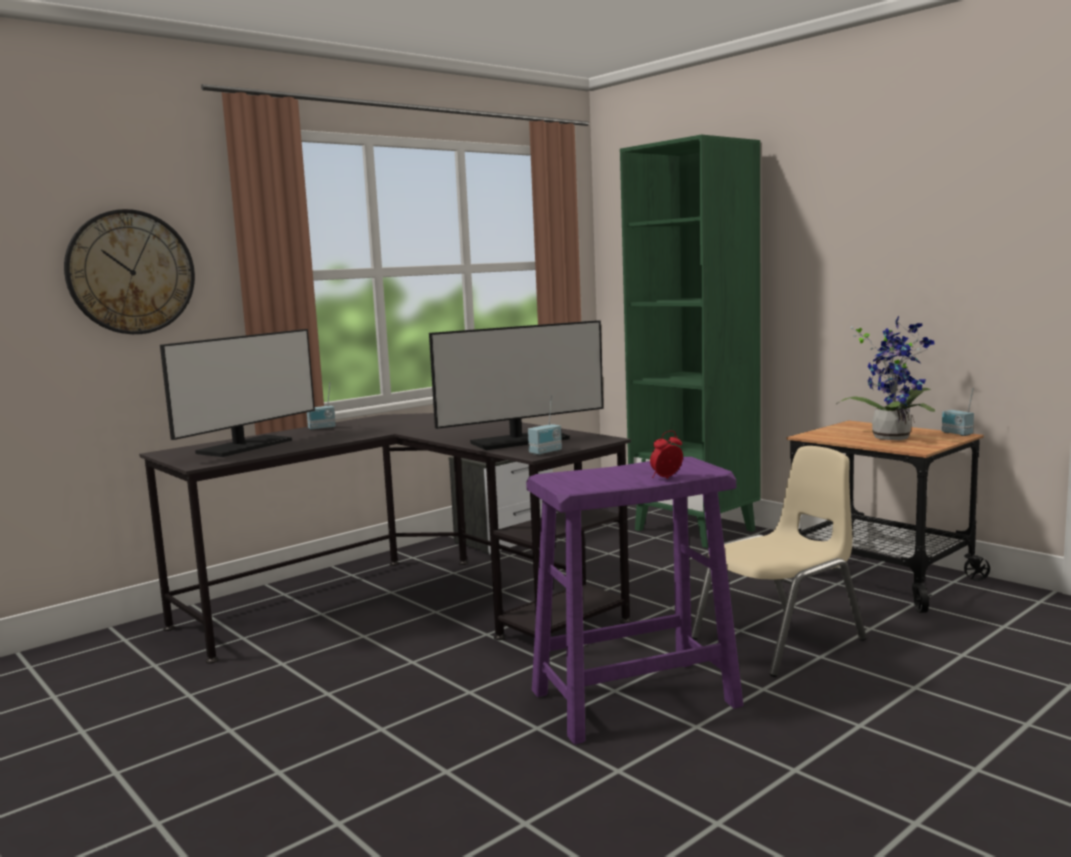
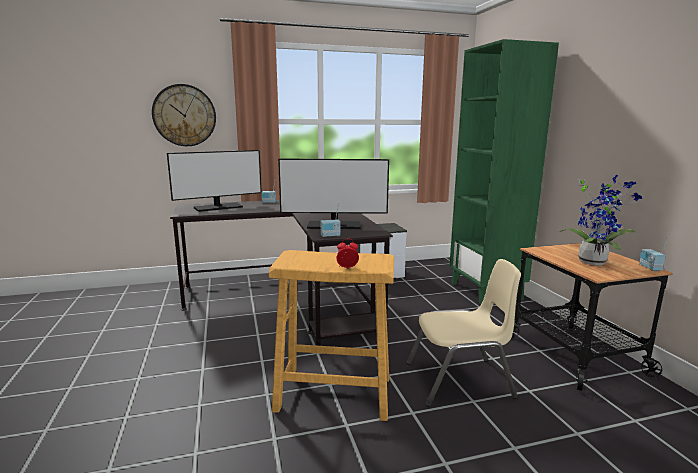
camera: 25 degrees right, 5 degrees up
(633, 698) = (333, 393): purple stool -> beige stool

